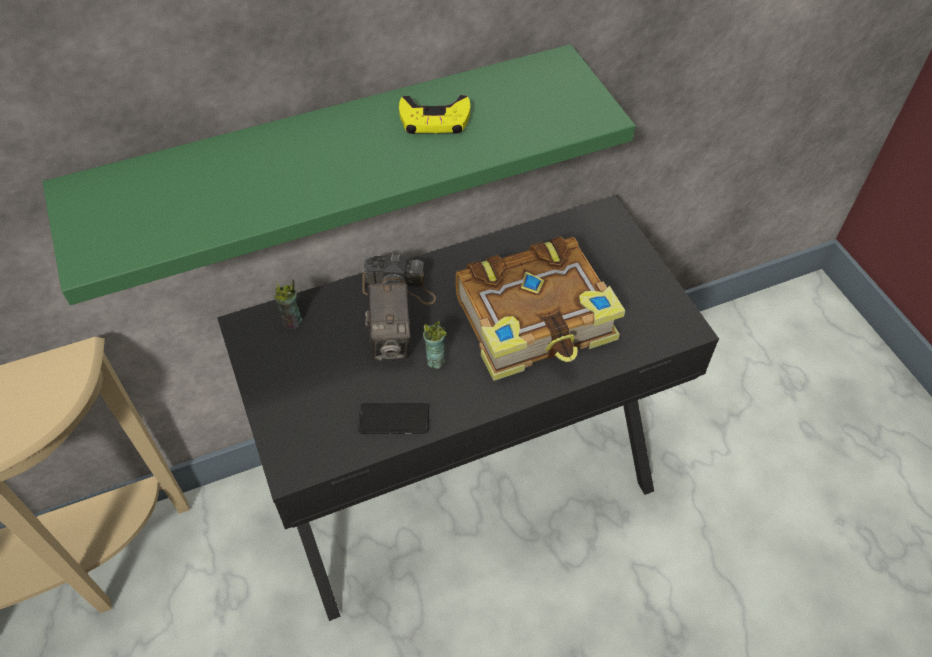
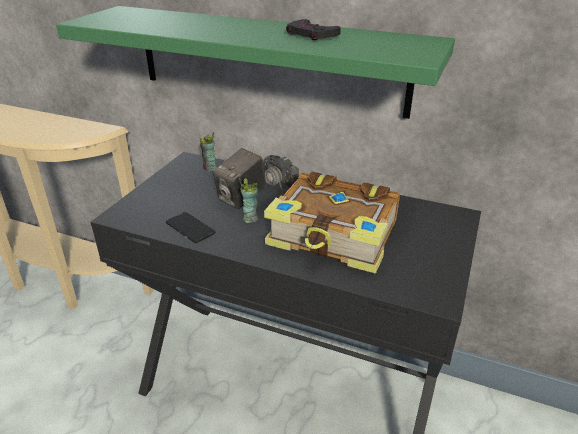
camera: 45 degrees right, 20 degrees down
(434, 120) = (311, 35): yellow game controller -> black game controller

